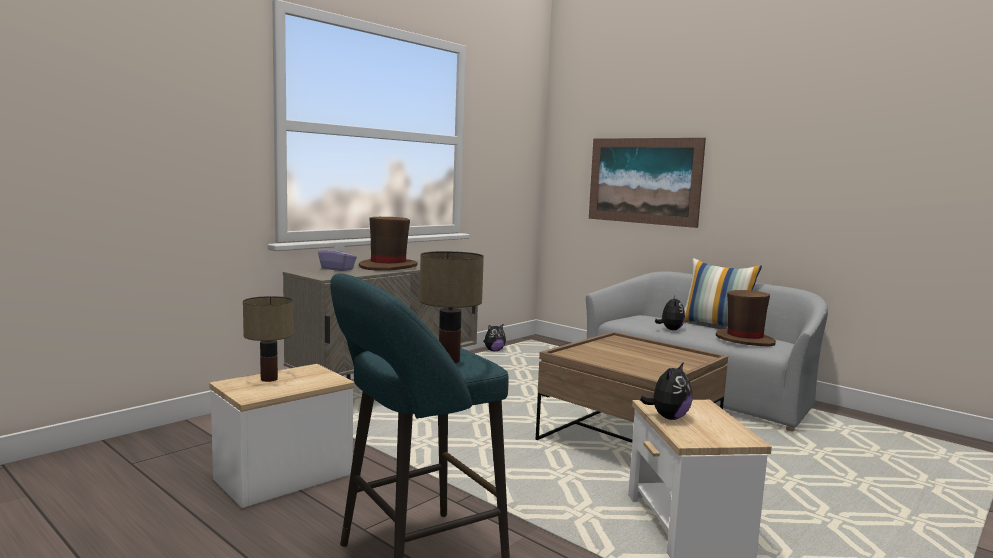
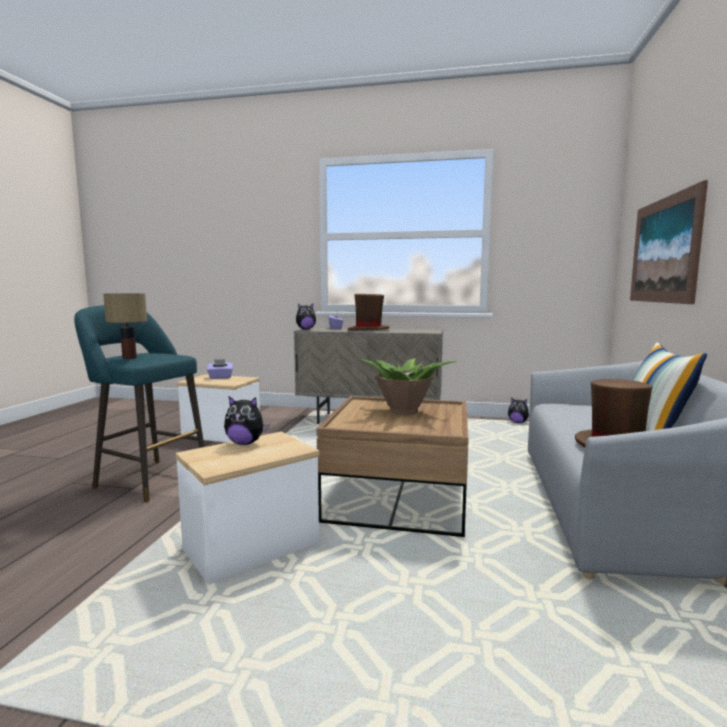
camera: 60 degrees right, 0 degrees up
(269, 379) = (220, 377): table lamp -> purple tissue box
(619, 352) = (402, 411): none -> potted plant
(670, 329) = (571, 420): plush toy -> plush toy (305, 329)

